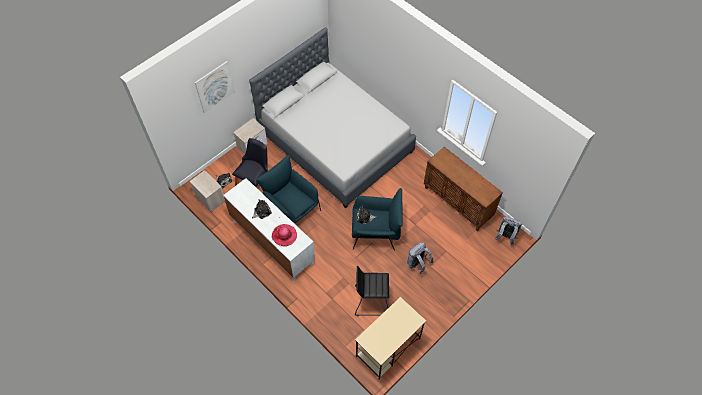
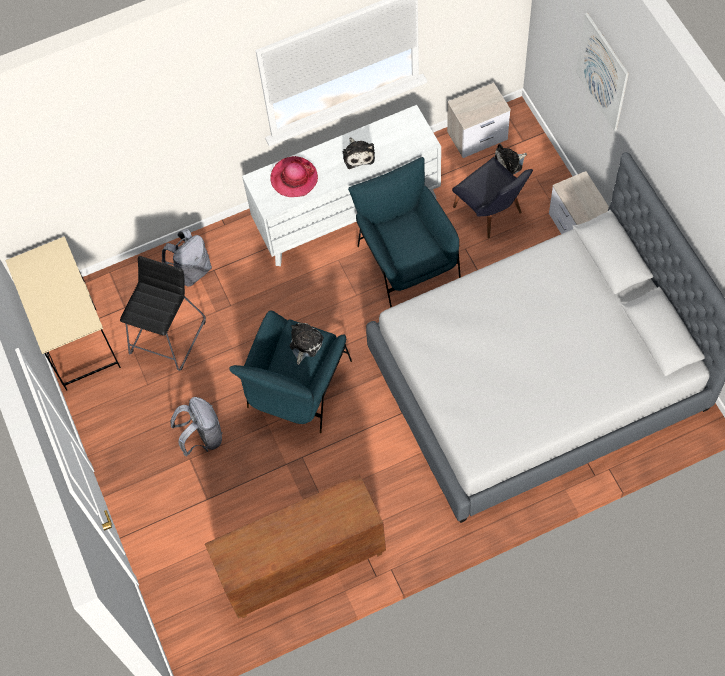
camera: 115 degrees right, 5 degrees up
(291, 208) = (407, 260): blue armchair -> blue armchair turned 90 degrees counterclockwise
(505, 237) = (188, 627): grey backpack -> grey backpack (192, 271)

